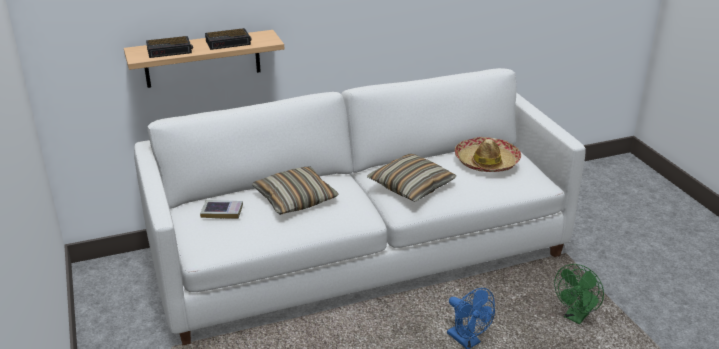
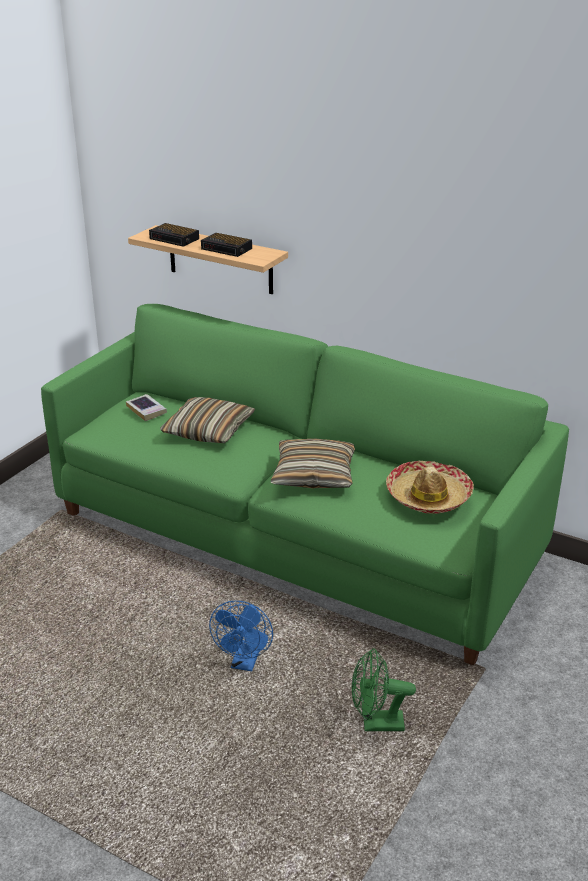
camera: 50 degrees right, 0 degrees up
(360, 254) = (295, 536): white sofa -> green sofa

